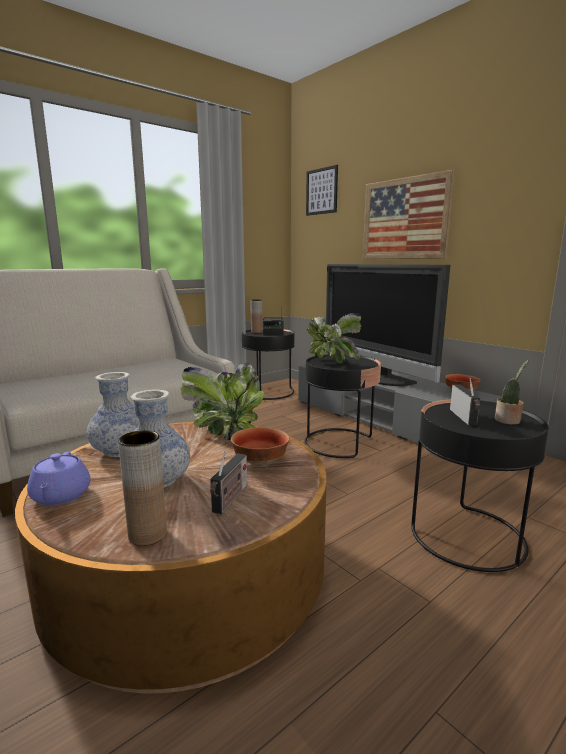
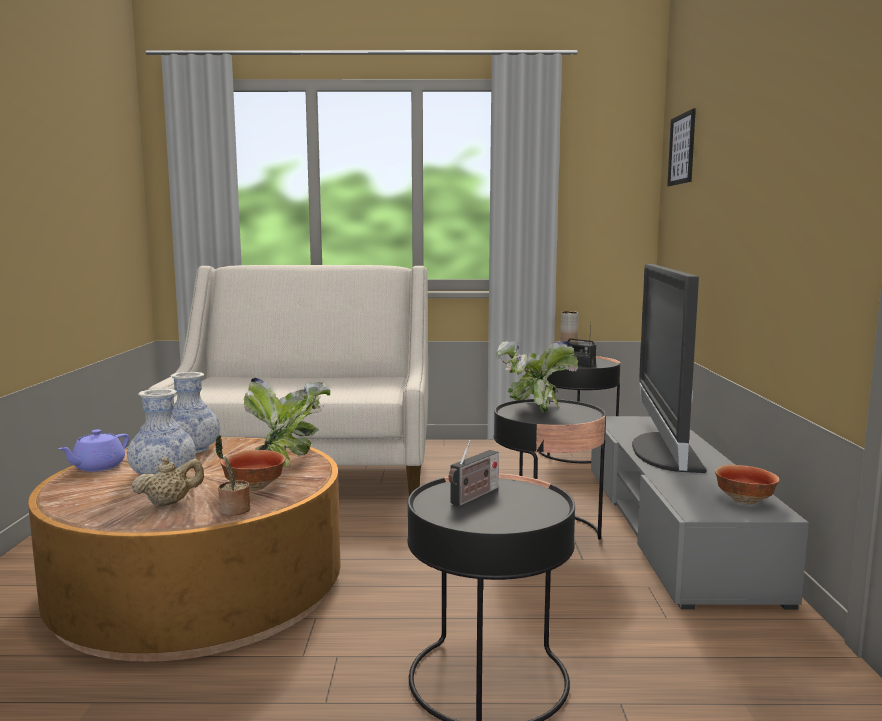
camera: 40 degrees right, 5 degrees down
(147, 534) = (83, 504): brown vase -> none
(230, 499) = (170, 503): radio -> beige teapot
(405, 219) = (743, 194): picture -> none
(508, 421) = (513, 514): potted plant -> potted plant (233, 510)

